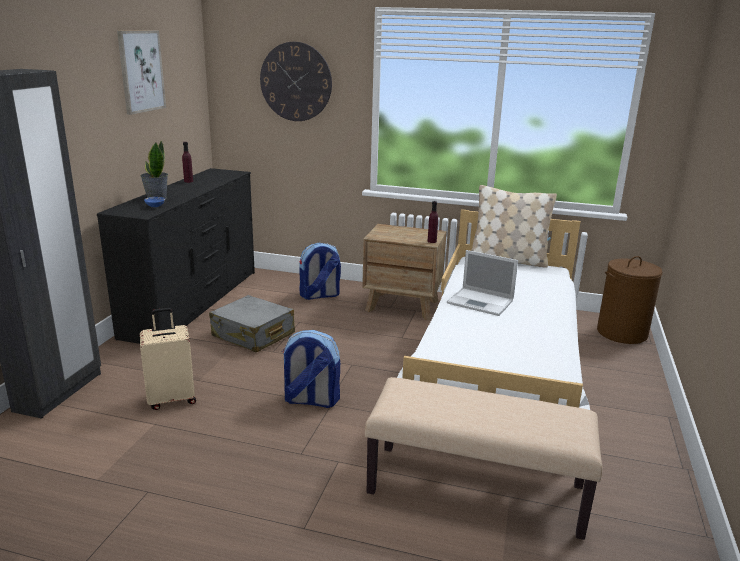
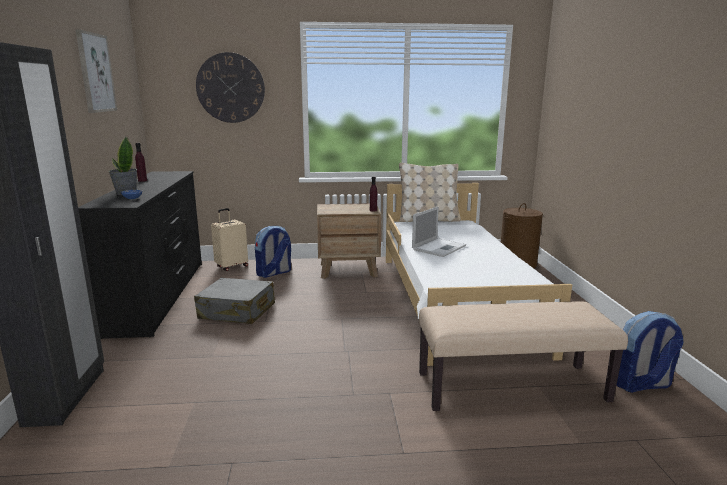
camera: 20 degrees left, 5 degrees down
(172, 399) = (197, 377): beige suitcase -> beige suitcase (231, 266)
(310, 400) = (328, 351): backpack -> backpack (641, 385)
(481, 302) = (439, 247): laptop -> laptop turned 60 degrees counterclockwise

